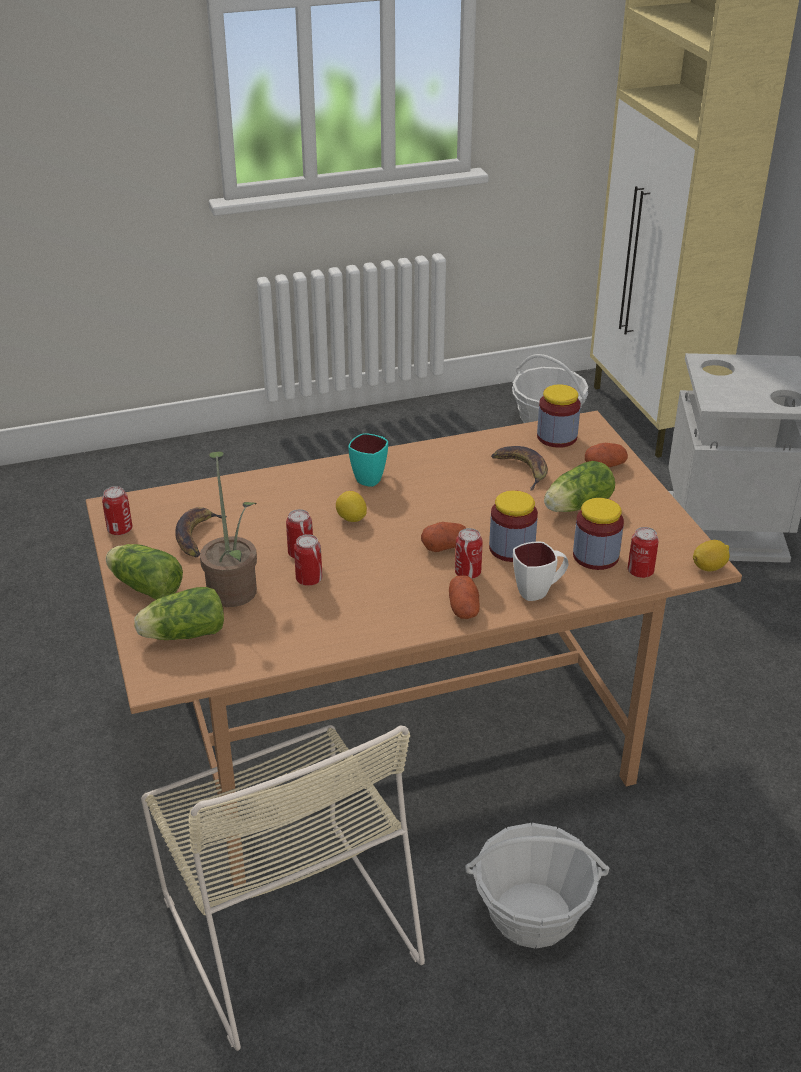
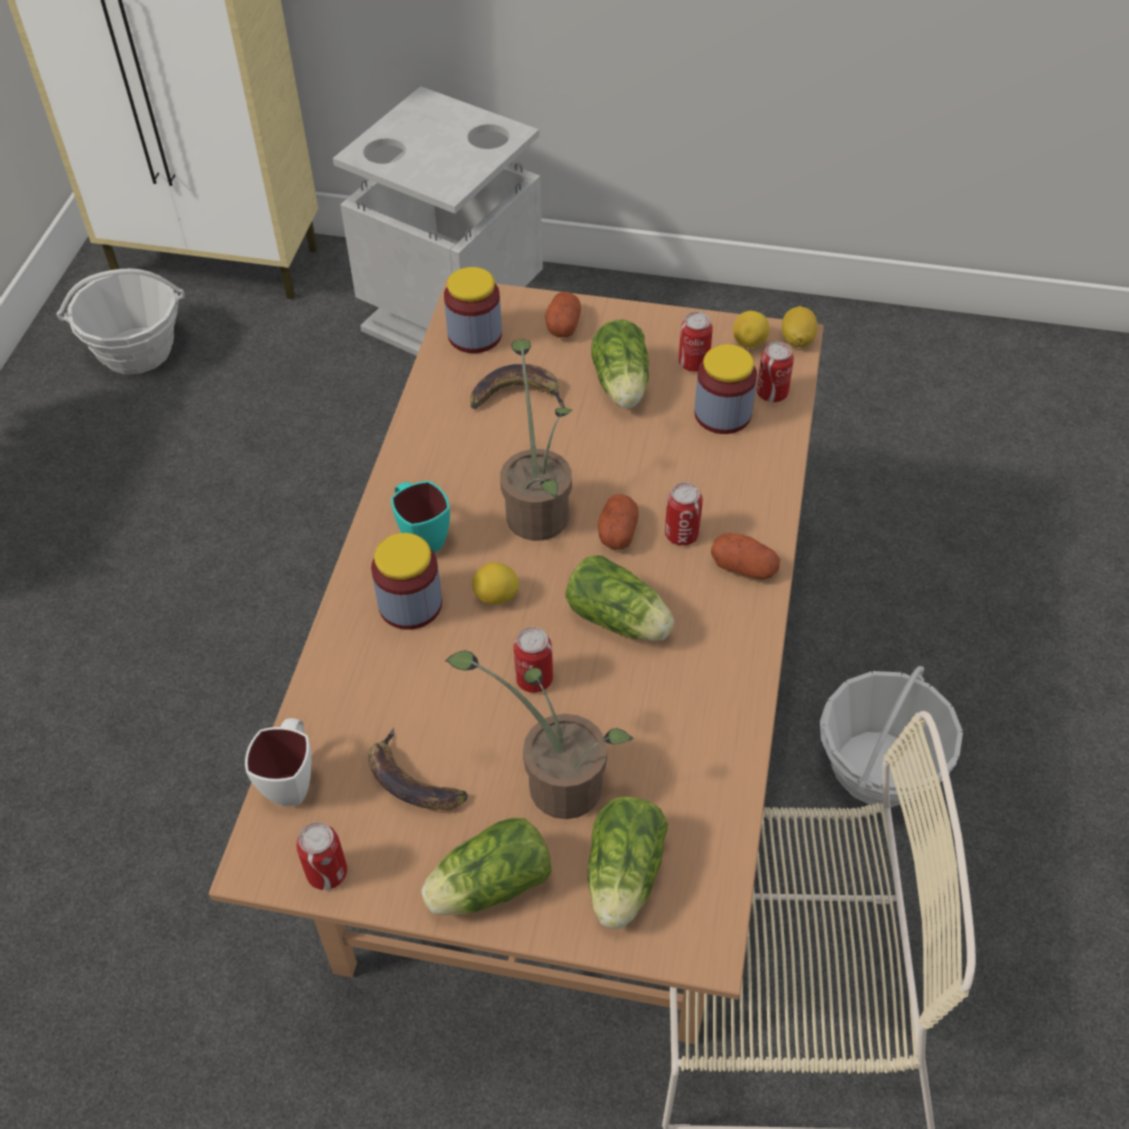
camera: 60 degrees left, 15 degrees up
(309, 579) = (594, 692): can -> can (693, 363)
(373, 571) = (620, 621): none -> lettuce
(435, 510) = (538, 508): none -> potted plant
(511, 548) = (662, 475): jar -> jar (410, 604)
(539, 591) = (754, 489): white mug -> white mug (292, 780)
(680, 546) = (749, 342): none -> lemon

